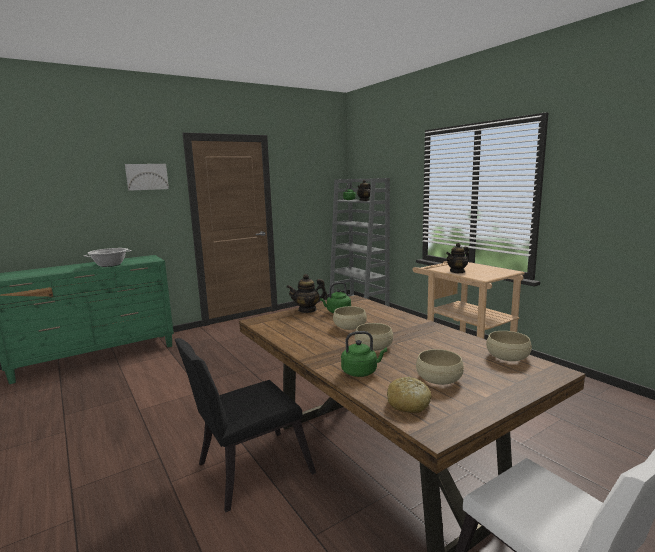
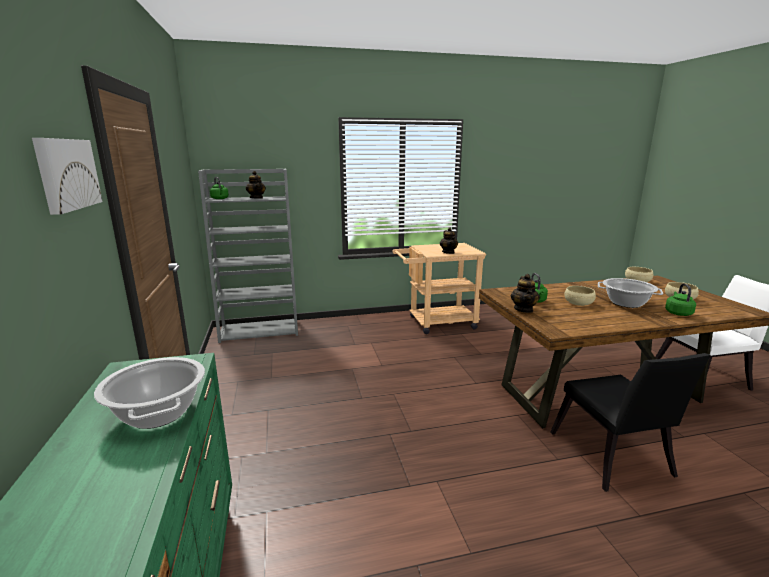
camera: 70 degrees left, 5 degrees up
(373, 346) = (626, 303): beige bowl -> cooking pot
(408, 404) = (721, 310): bread -> none

